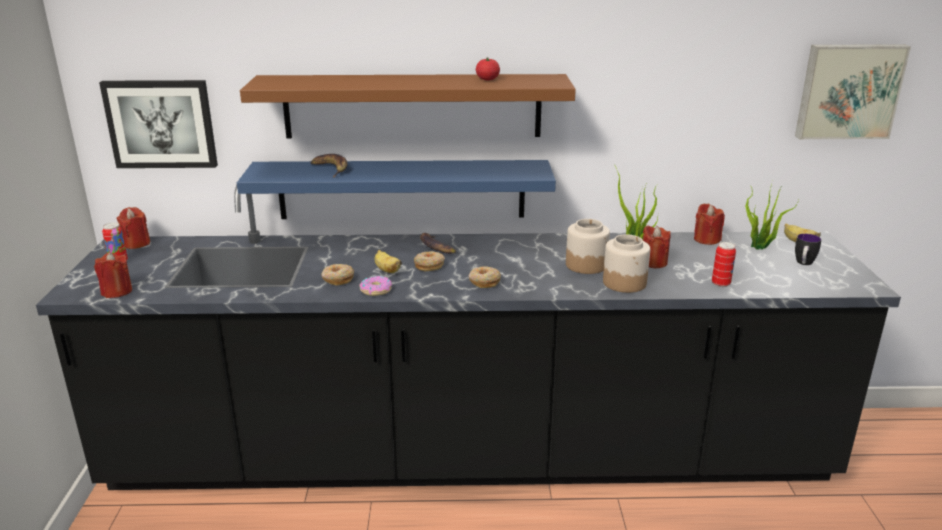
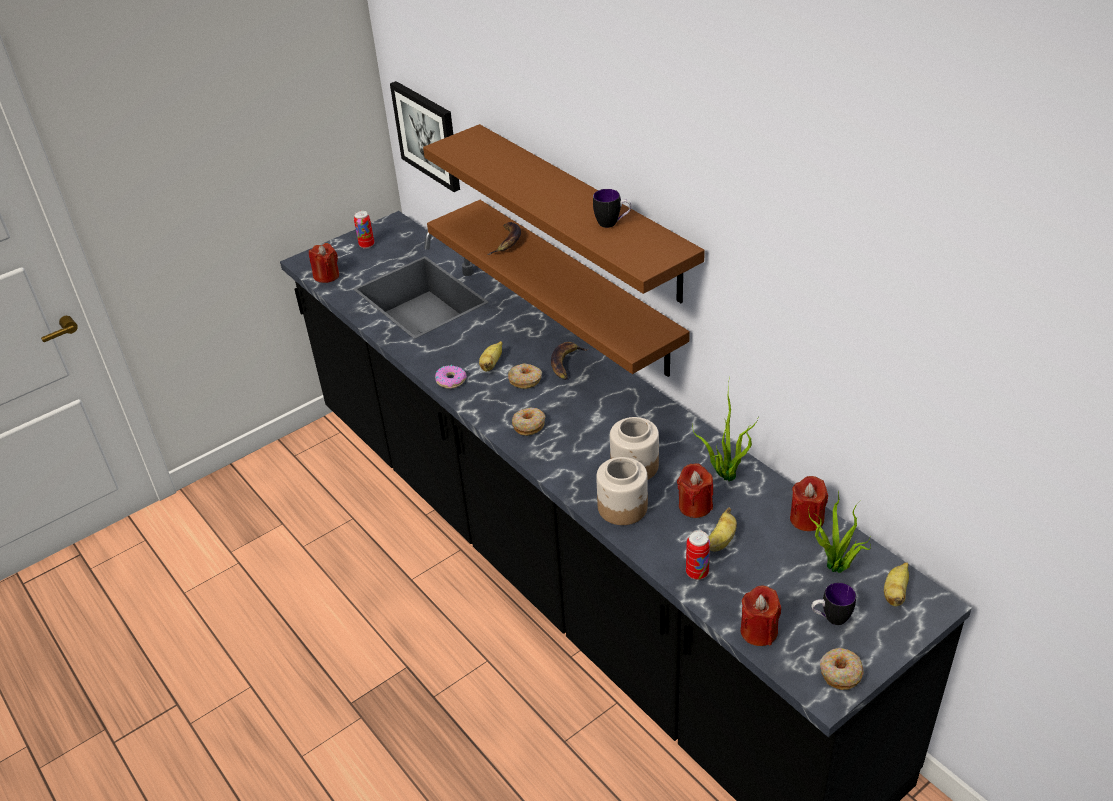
camera: 55 degrees right, 15 degrees up
(136, 243) = (402, 230): red candle -> red candle (758, 631)
(337, 279) = (448, 351): donut -> donut (840, 673)
(402, 189) = (577, 287): blue shelf -> brown shelf
(487, 79) = (612, 223): tomato -> mug
(698, 267) = (720, 541): none -> banana
(848, 91) = (1017, 449): picture -> none

